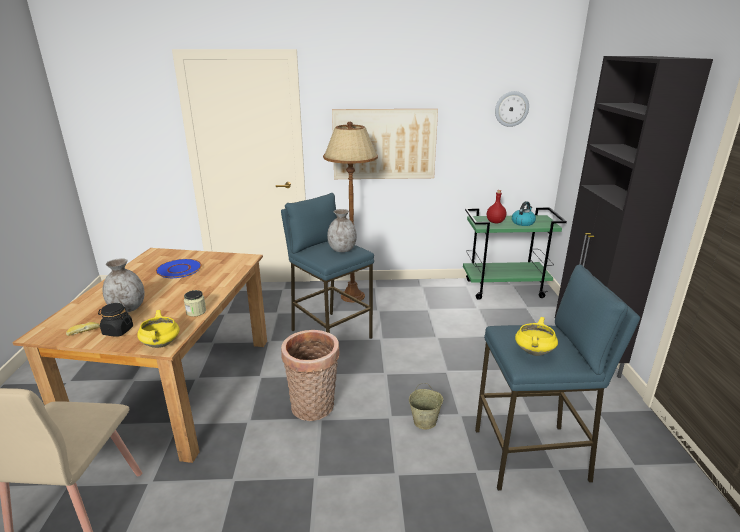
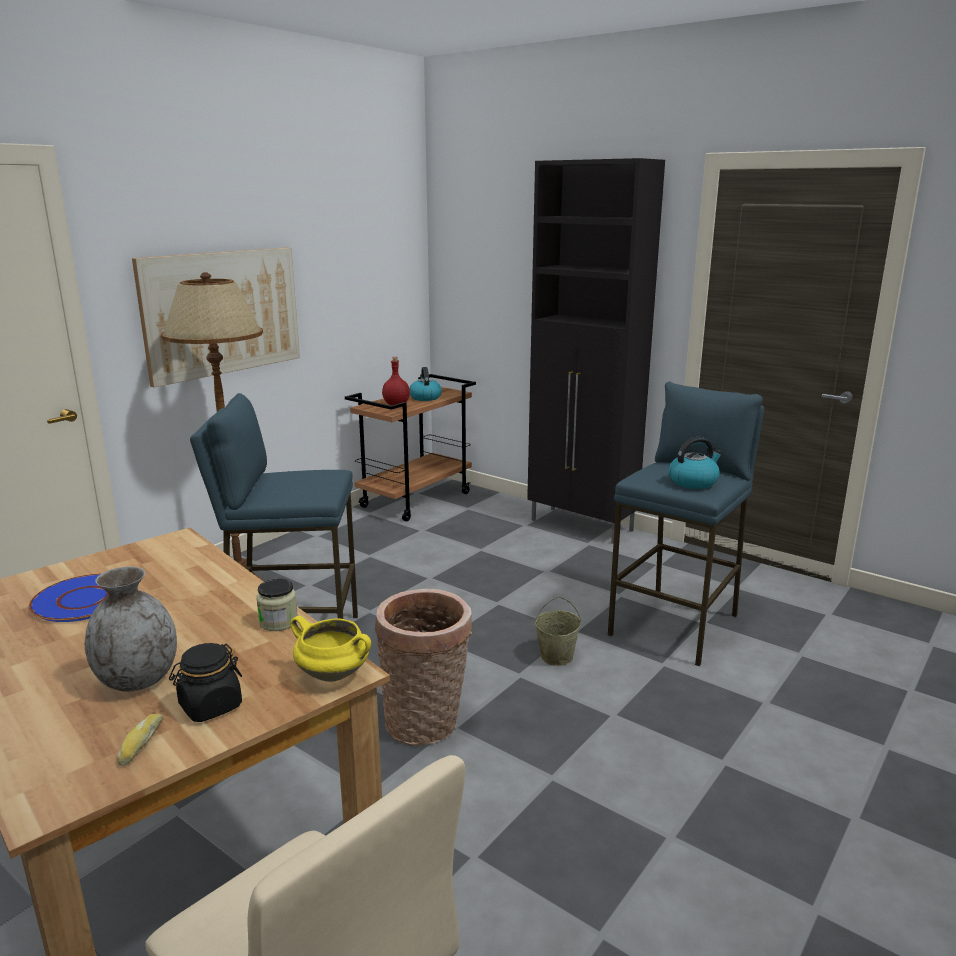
camera: 50 degrees left, 5 degrees down
(342, 250) = (310, 478): grey vase -> none
(504, 288) = (416, 499): green cart -> brown cart
(511, 109) = (372, 242): wall clock -> none
(533, 351) = (693, 482): yellow cooking pot -> kettle

